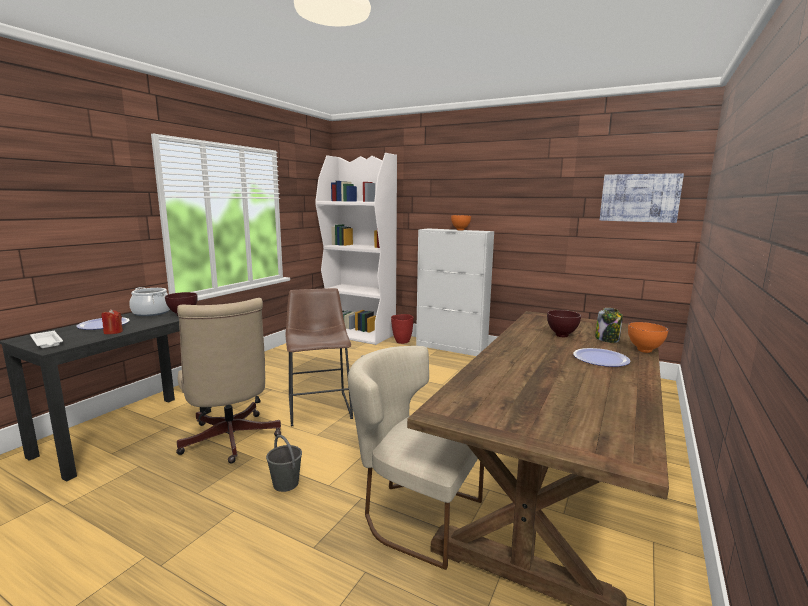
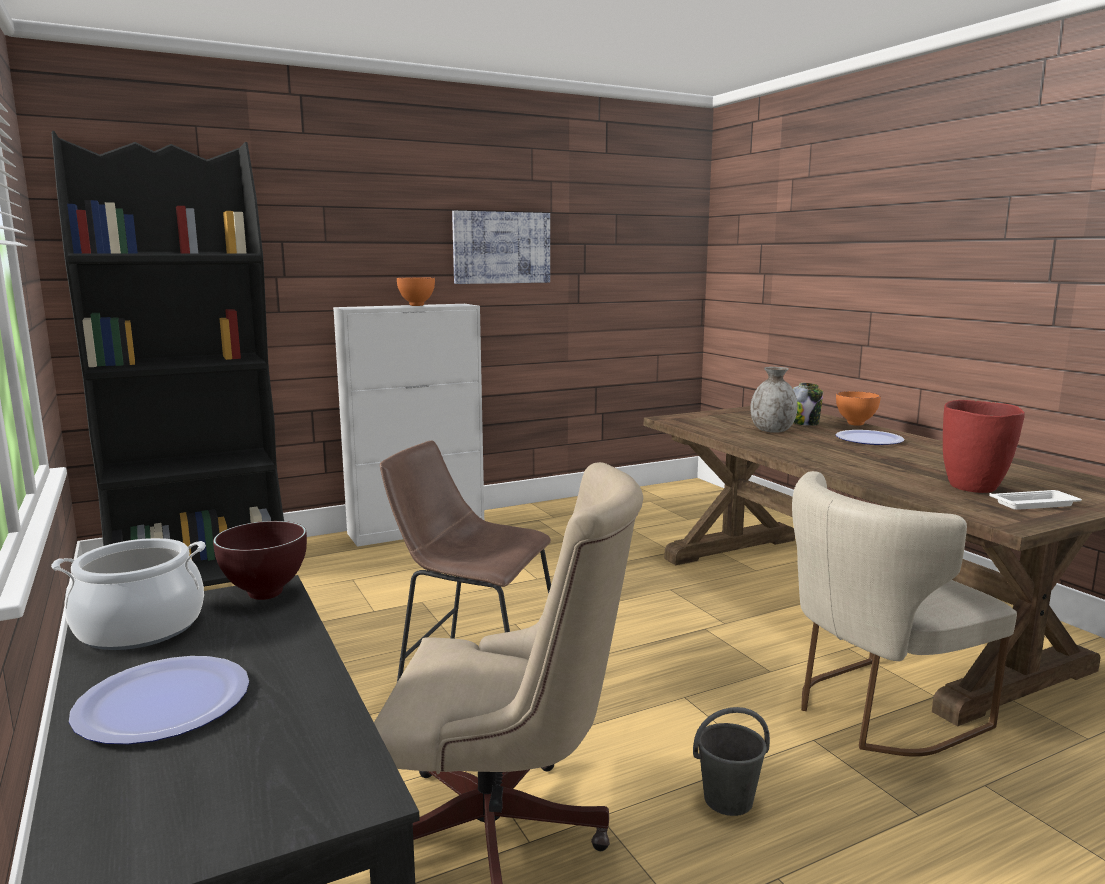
camera: 55 degrees left, 0 degrees up
(47, 342) = (250, 806): white tray -> white tray (1035, 504)
(113, 332) = (295, 690): red candle -> none
(358, 334) = (201, 570): white bookcase -> black bookcase
(402, 341) = (319, 550): red vase -> red vase (974, 487)
(561, 335) = (771, 431): brown bowl -> grey vase
(639, 198) = (647, 244): picture -> picture (501, 247)

